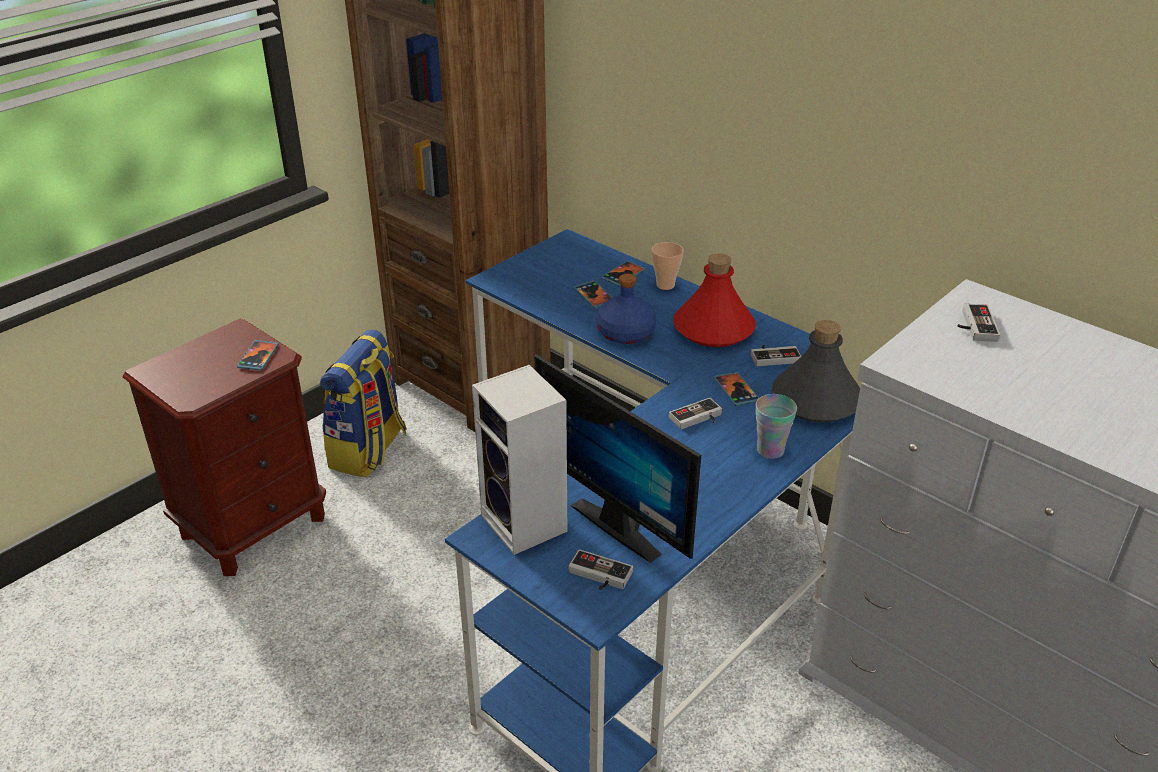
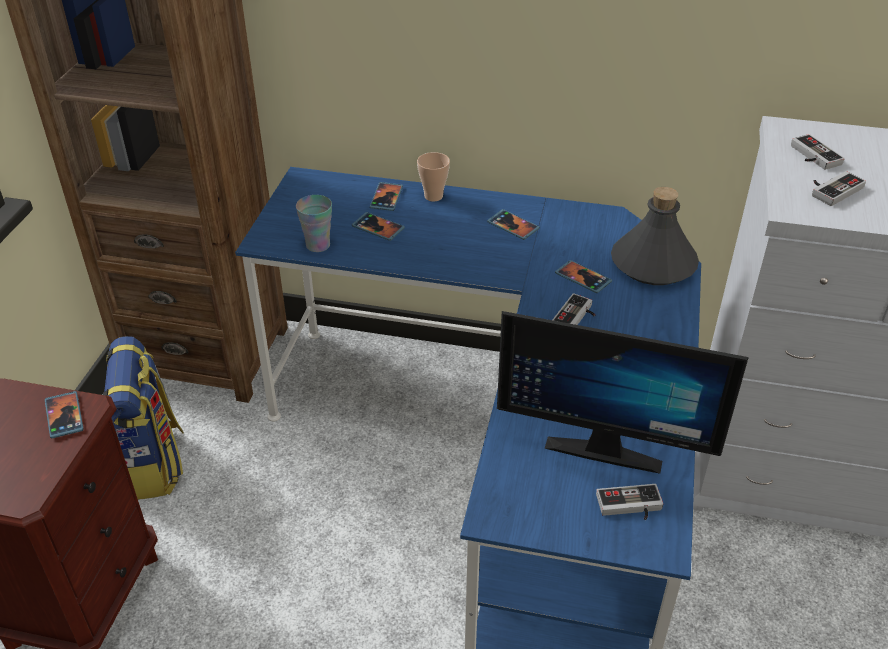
camera: 30 degrees left, 5 degrees up
(527, 524) = (523, 485): speaker -> none
(625, 333) = (439, 256): blue bottle -> none
(713, 329) = (513, 226): red bottle -> phone
(770, 450) = (659, 324): cup -> cup (318, 245)
(774, 356) = (584, 234): game controller -> game controller (832, 189)

